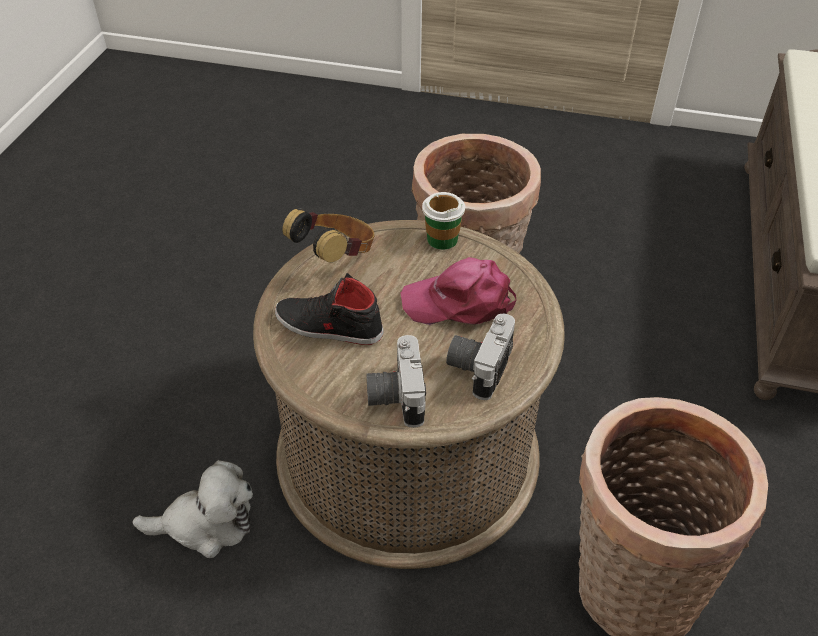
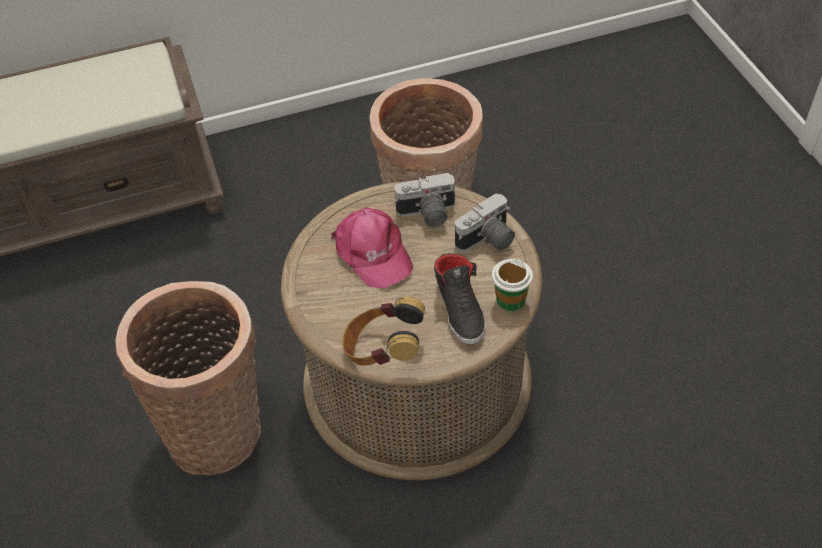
camera: 120 degrees left, 5 degrees up
(206, 524) = (578, 463): plush toy -> none
(442, 239) = (310, 295): cup -> cup (510, 299)

